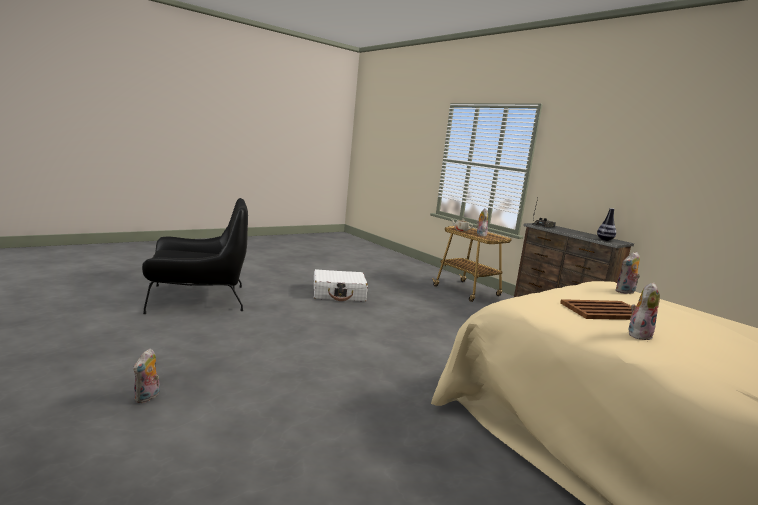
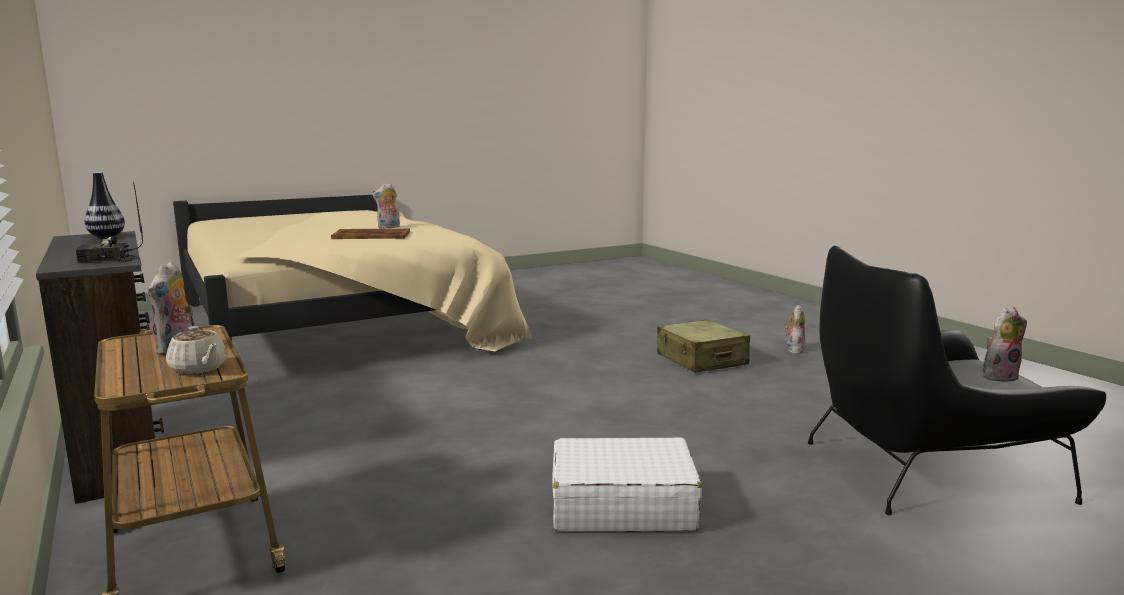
camera: 170 degrees left, 0 degrees up
(261, 381) = (701, 360): none -> beige suitcase
(625, 292) = (275, 246): plush toy -> plush toy (999, 376)

